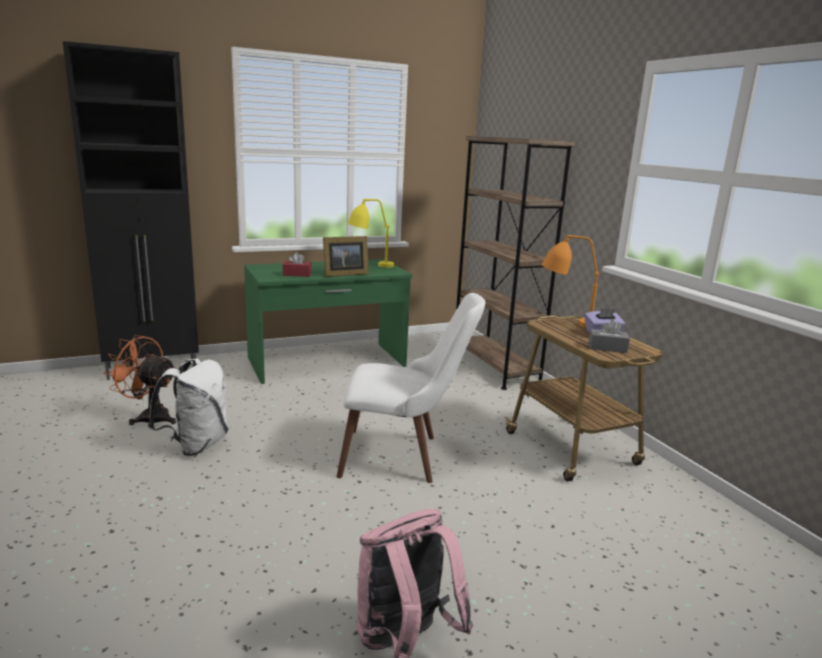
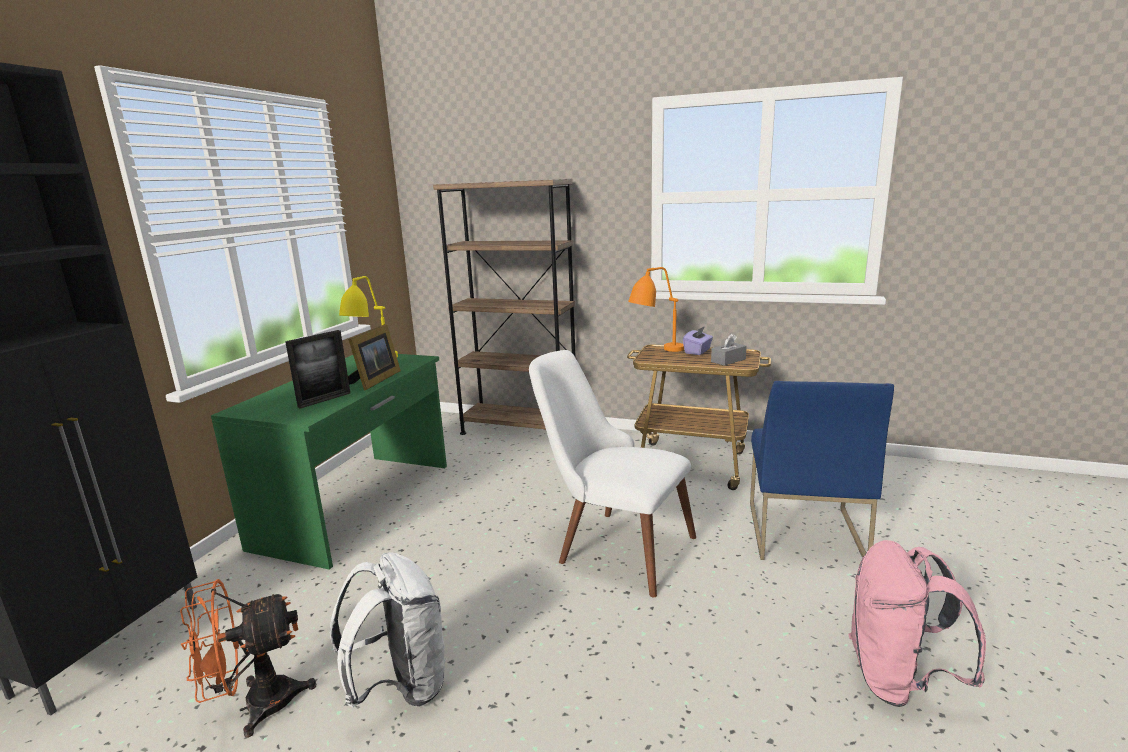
camera: 45 degrees left, 0 degrees up
(297, 274) = (324, 400): red tissue box -> picture frame
(404, 456) = (611, 545): white chair -> white chair turned 105 degrees counterclockwise
(556, 536) = (803, 532): none -> blue chair

